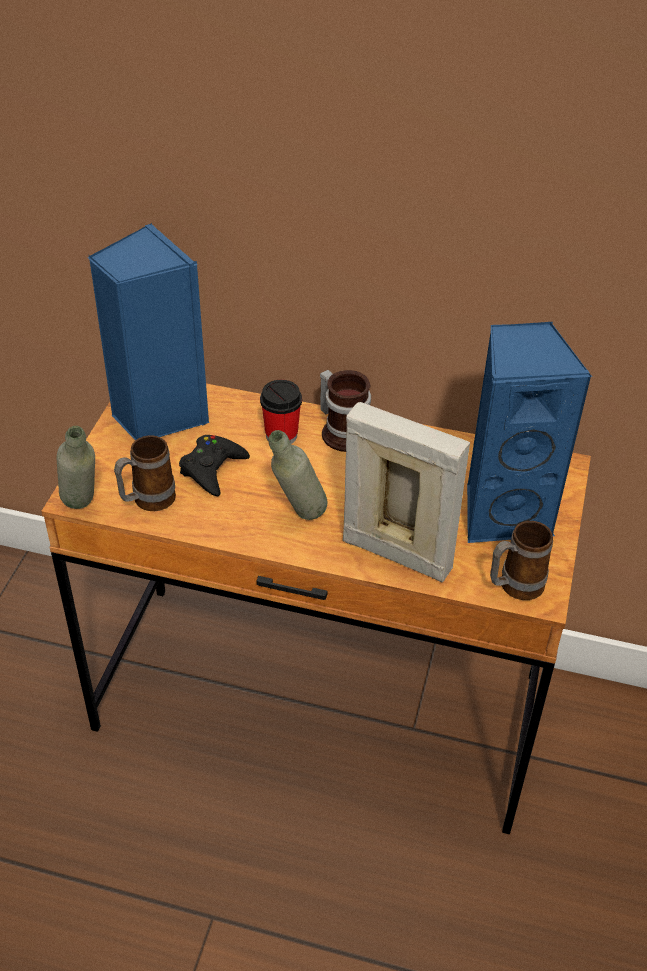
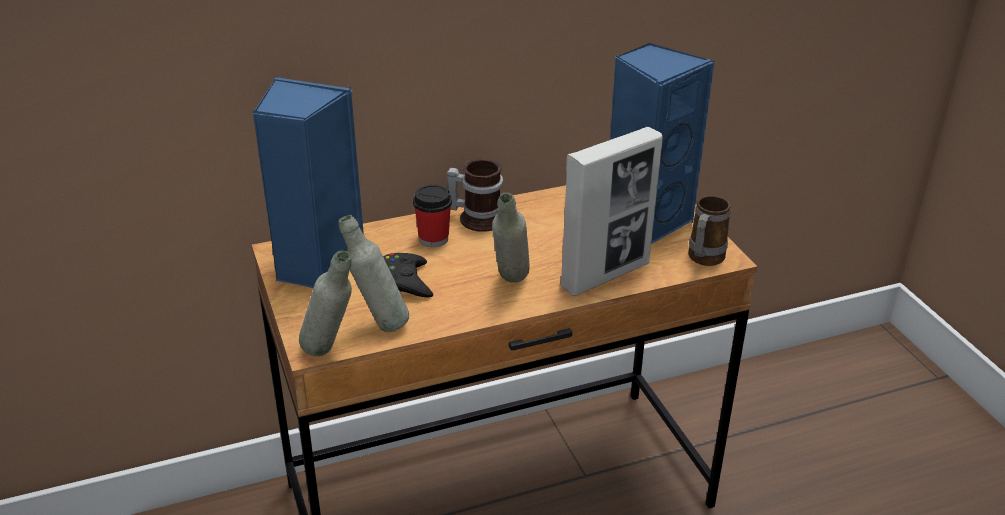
camera: 35 degrees left, 10 degrees down
(147, 502) = (378, 325): mug -> grey bottle
(396, 554) = (605, 275): picture frame -> picture frame turned 150 degrees clockwise

